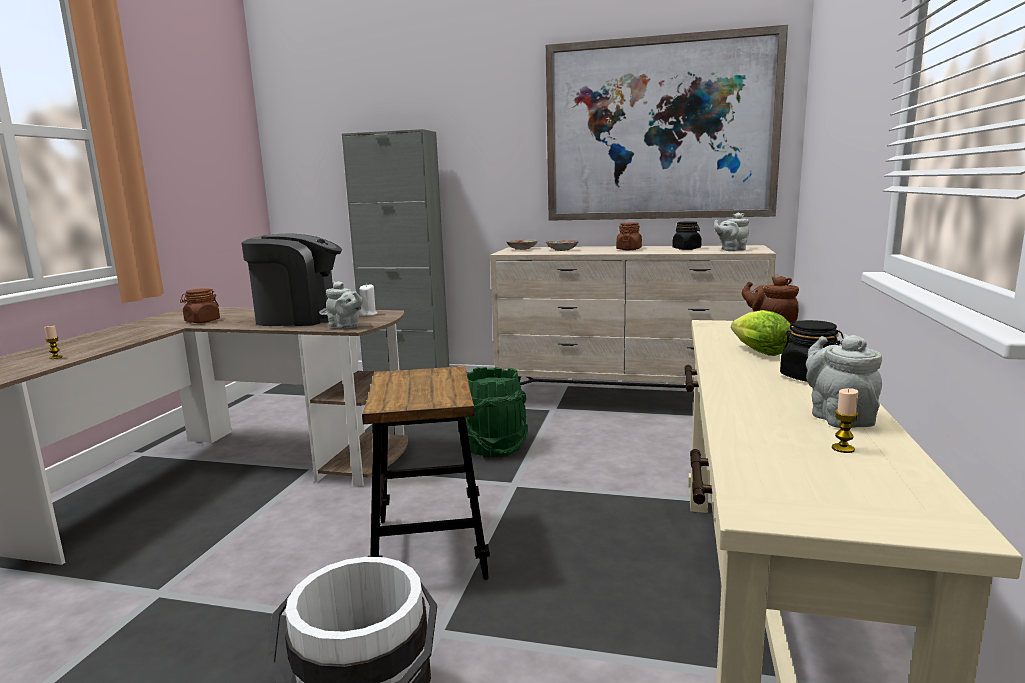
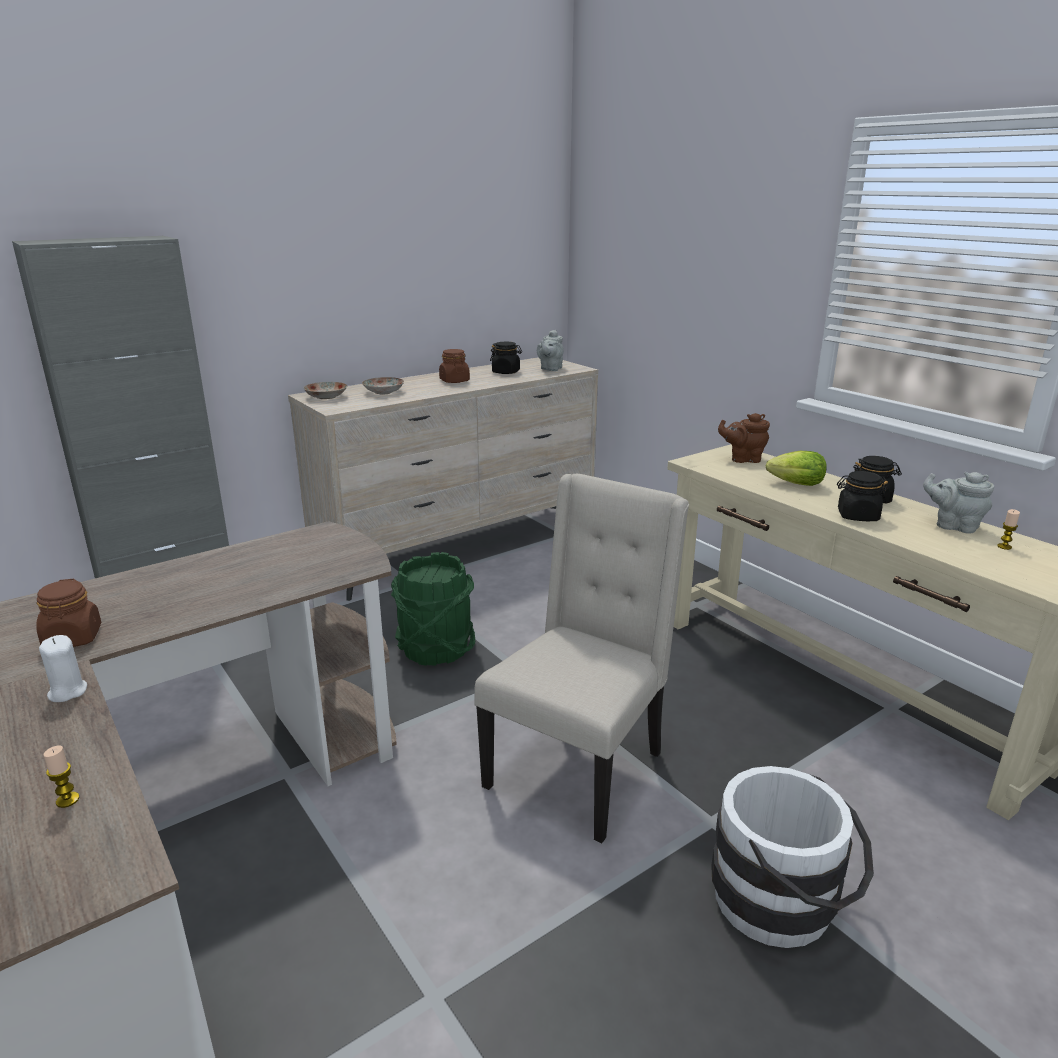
camera: 50 degrees left, 10 degrees up
(300, 318) = (230, 577): coffee machine -> none
(346, 326) = (347, 568): grey teapot -> none
(368, 314) = (307, 541): white candle -> white candle (67, 692)
(430, 548) = (578, 769): stool -> beige chair
(659, 130) = (448, 236): picture -> none
(740, 382) = (857, 516): none -> black jar

